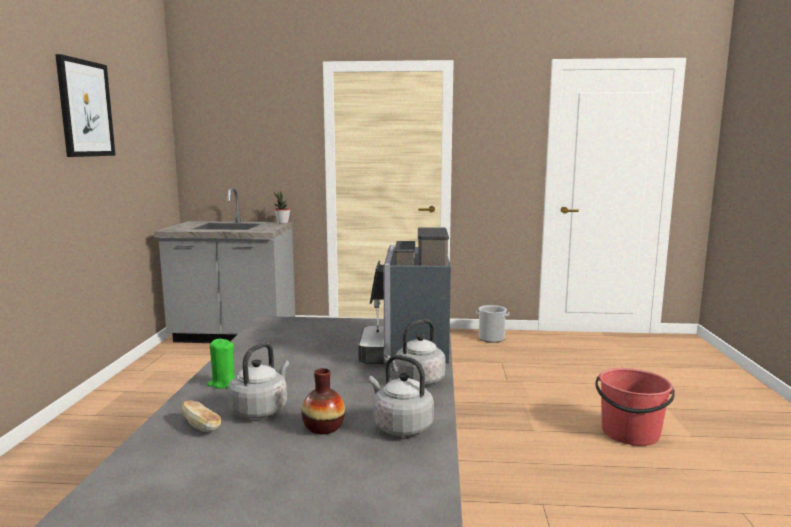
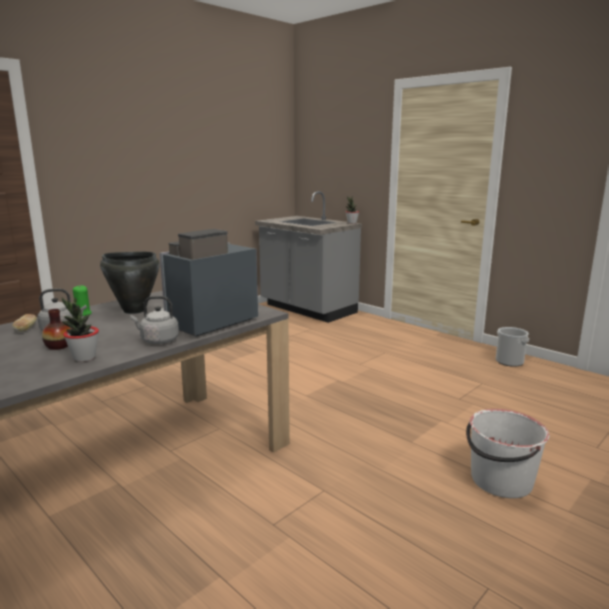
camera: 40 degrees right, 5 degrees up
(85, 108) = (198, 131): picture -> none
(282, 360) = (134, 310): none -> black cooking pot
(400, 426) = (84, 358): grey kettle -> potted plant
(630, 433) = (500, 481): red bucket -> white bucket

